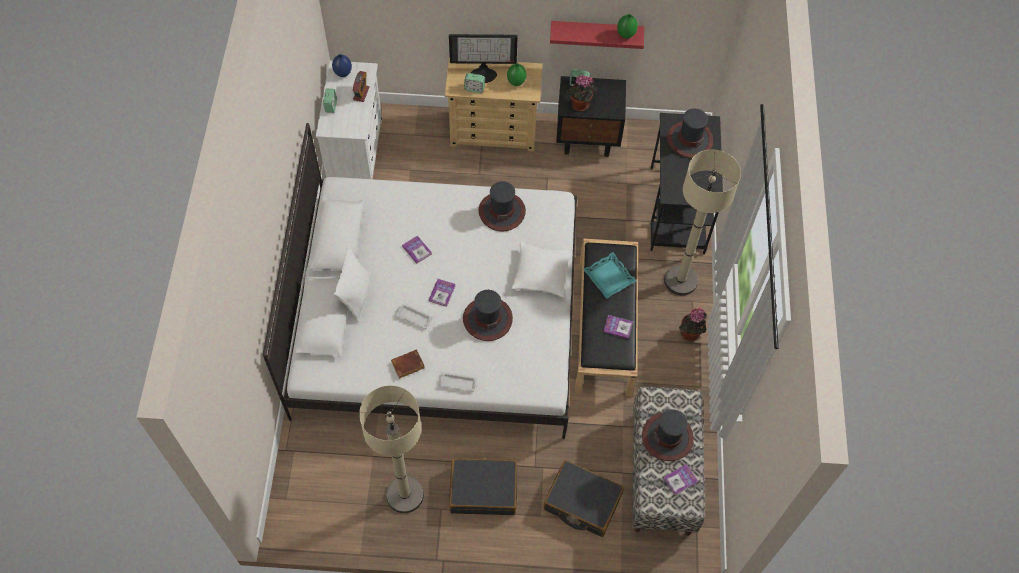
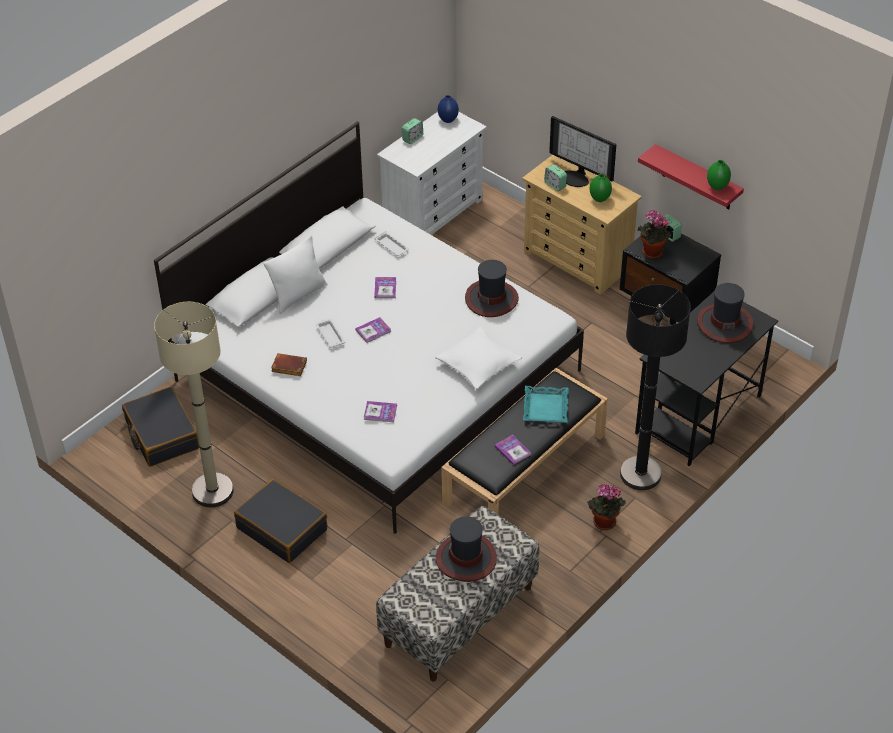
camera: 40 degrees right, 15 degrees down
(361, 93) = (448, 141): alarm clock -> none
(458, 383) = (318, 404): white tray -> white tray (392, 246)
(487, 319) = (392, 370): hat -> none
(582, 502) = (360, 592): black suitcase -> black suitcase (161, 435)
(680, 280) = (640, 474): beige floor lamp -> black floor lamp
(680, 480) = (443, 598): book -> book (380, 412)

